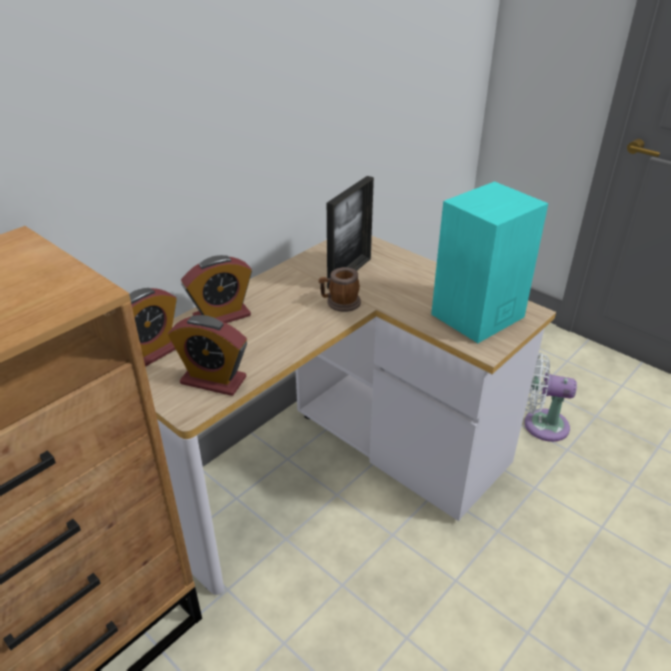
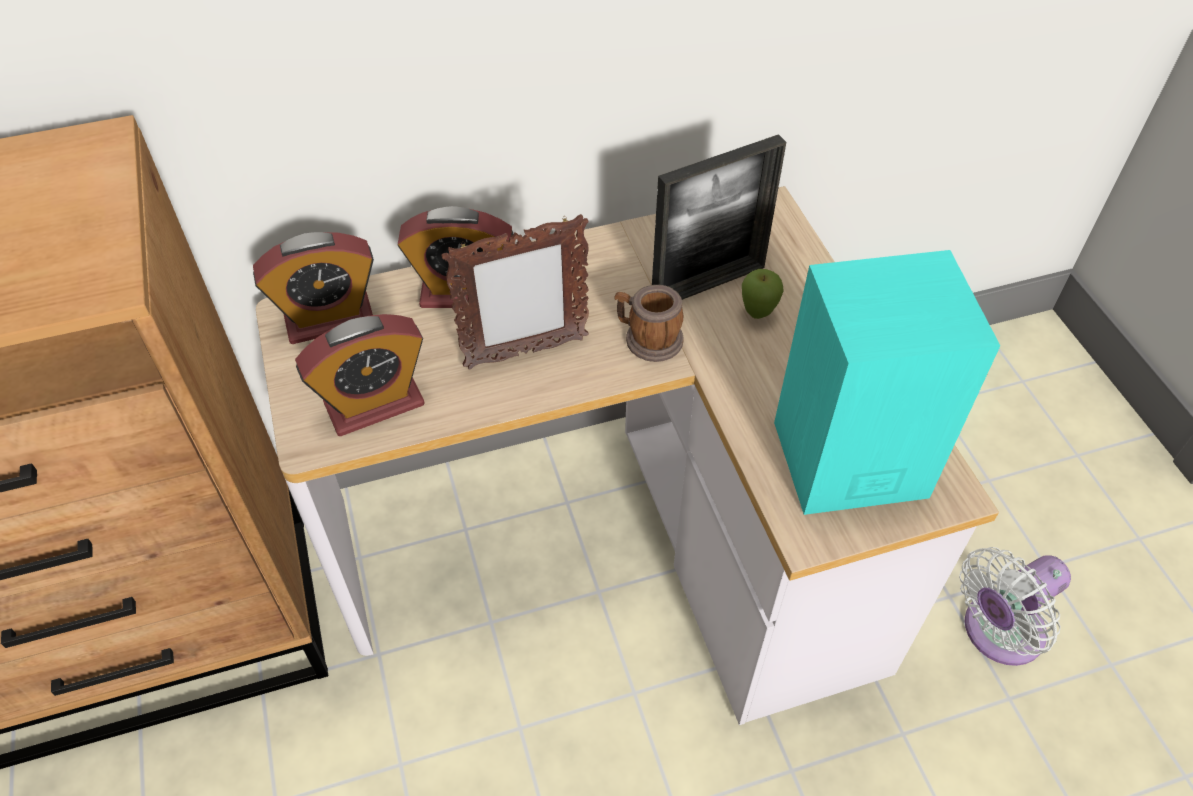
camera: 30 degrees right, 15 degrees up
(213, 380) = (374, 404): alarm clock -> alarm clock turned 75 degrees counterclockwise
(280, 330) = (525, 353): none -> picture frame
(384, 277) = (757, 314): none -> apple
(541, 424) = (997, 633): white fan -> white fan turned 75 degrees counterclockwise

